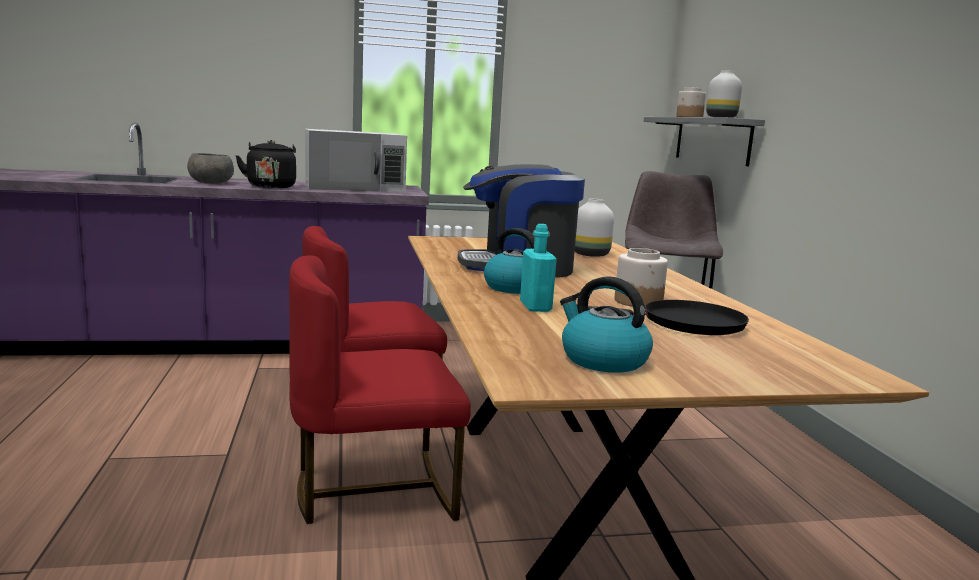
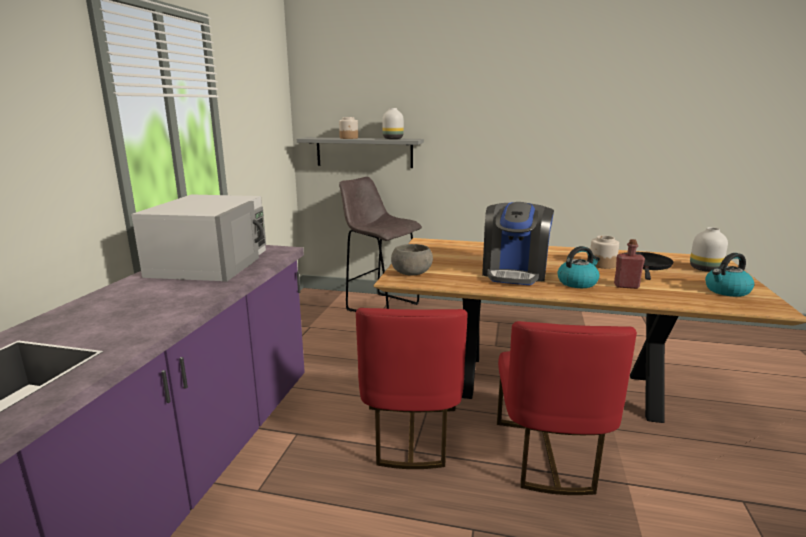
camera: 65 degrees left, 5 degrees up
(211, 183) = (120, 323): grey bowl -> grey bowl (412, 272)
(271, 186) = (188, 295): black kettle -> none
(535, 307) = (626, 286): turquoise bottle -> red bottle
(590, 254) = (465, 250): white vase -> white vase (704, 269)

